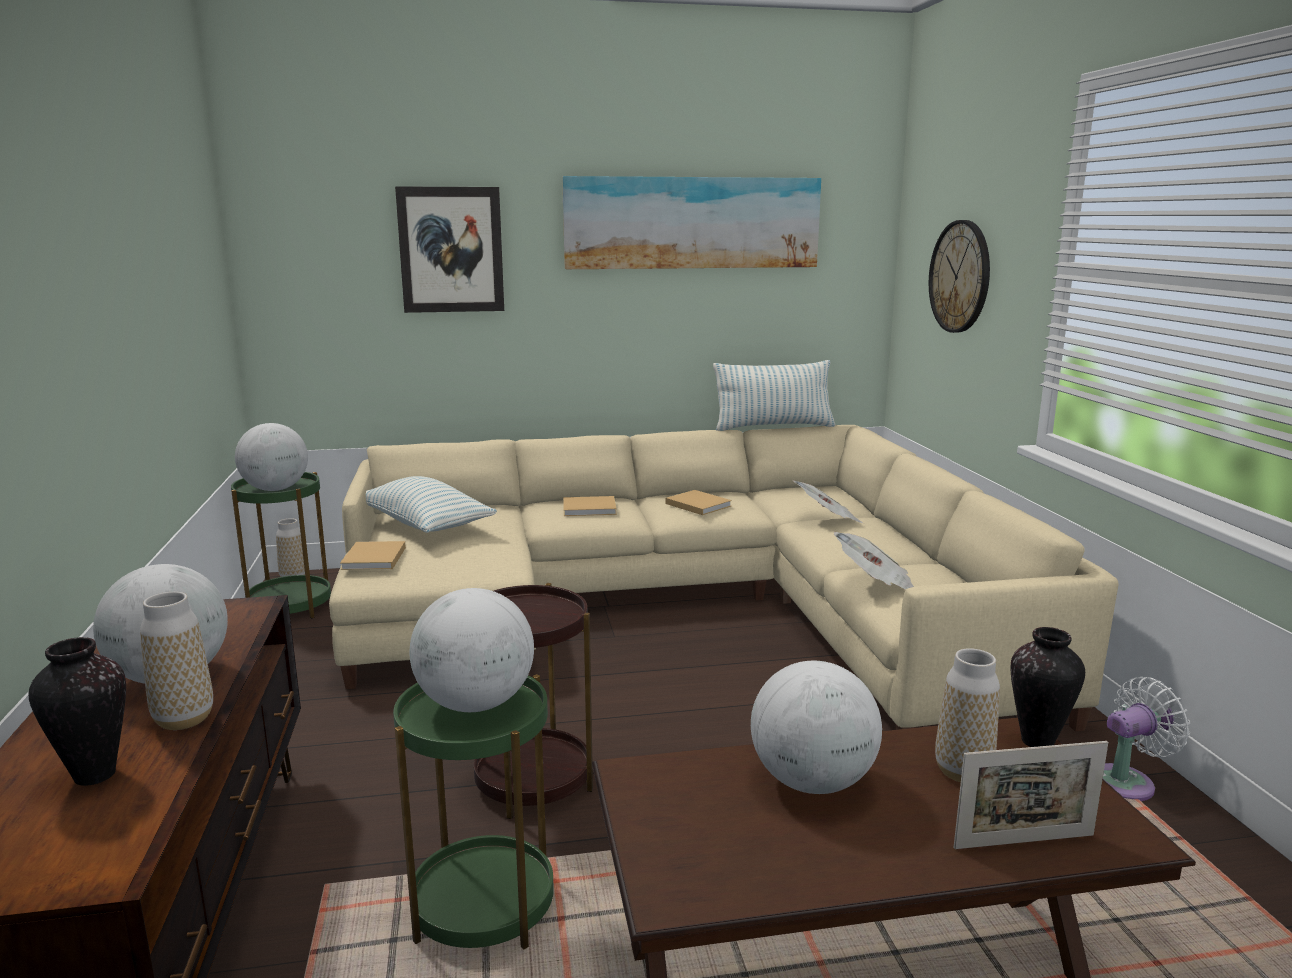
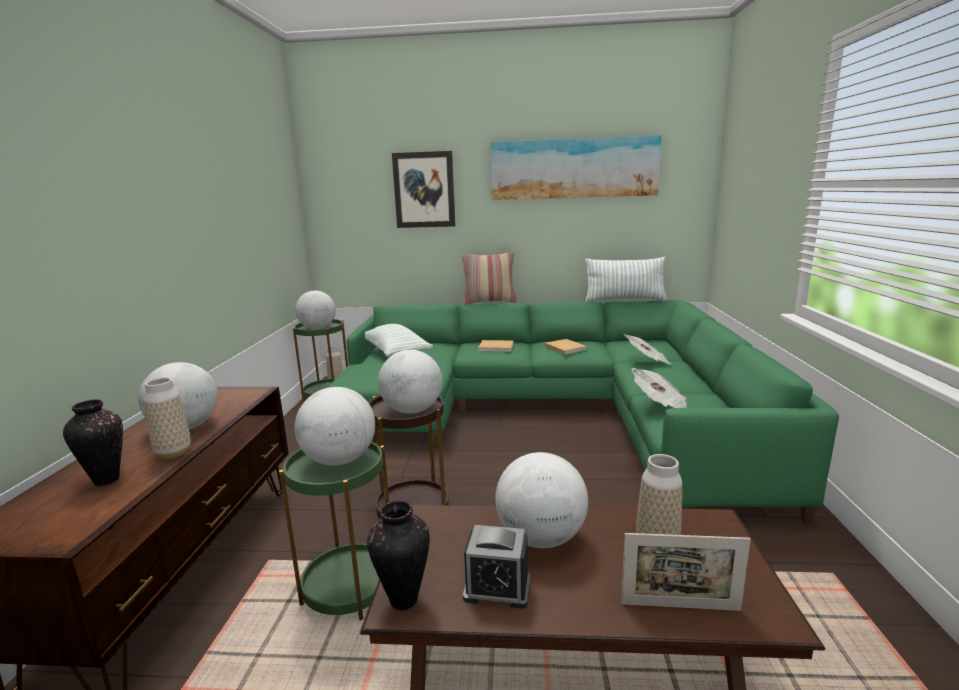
camera: 15 degrees right, 0 degrees up
(373, 559) = (356, 370): beige book -> none
(540, 618) = (412, 410): none -> globe
(565, 434) = (489, 302): none -> pillow
(689, 609) = (554, 414): beige sofa -> green sofa
(789, 854) = (497, 588): none -> alarm clock
(960, 276) = (752, 196): wall clock -> none
(1037, 742) = (727, 530): vase -> vase (403, 600)
(1127, 782) = (835, 567): white fan -> none

